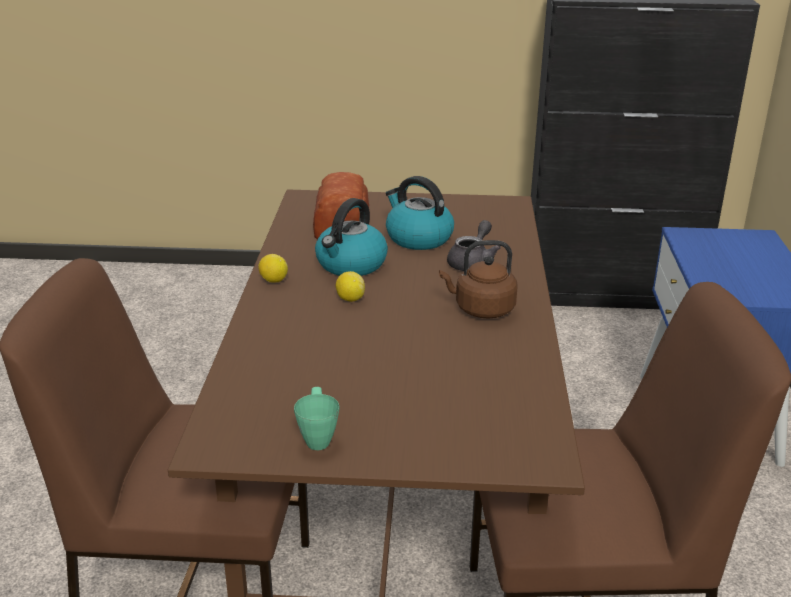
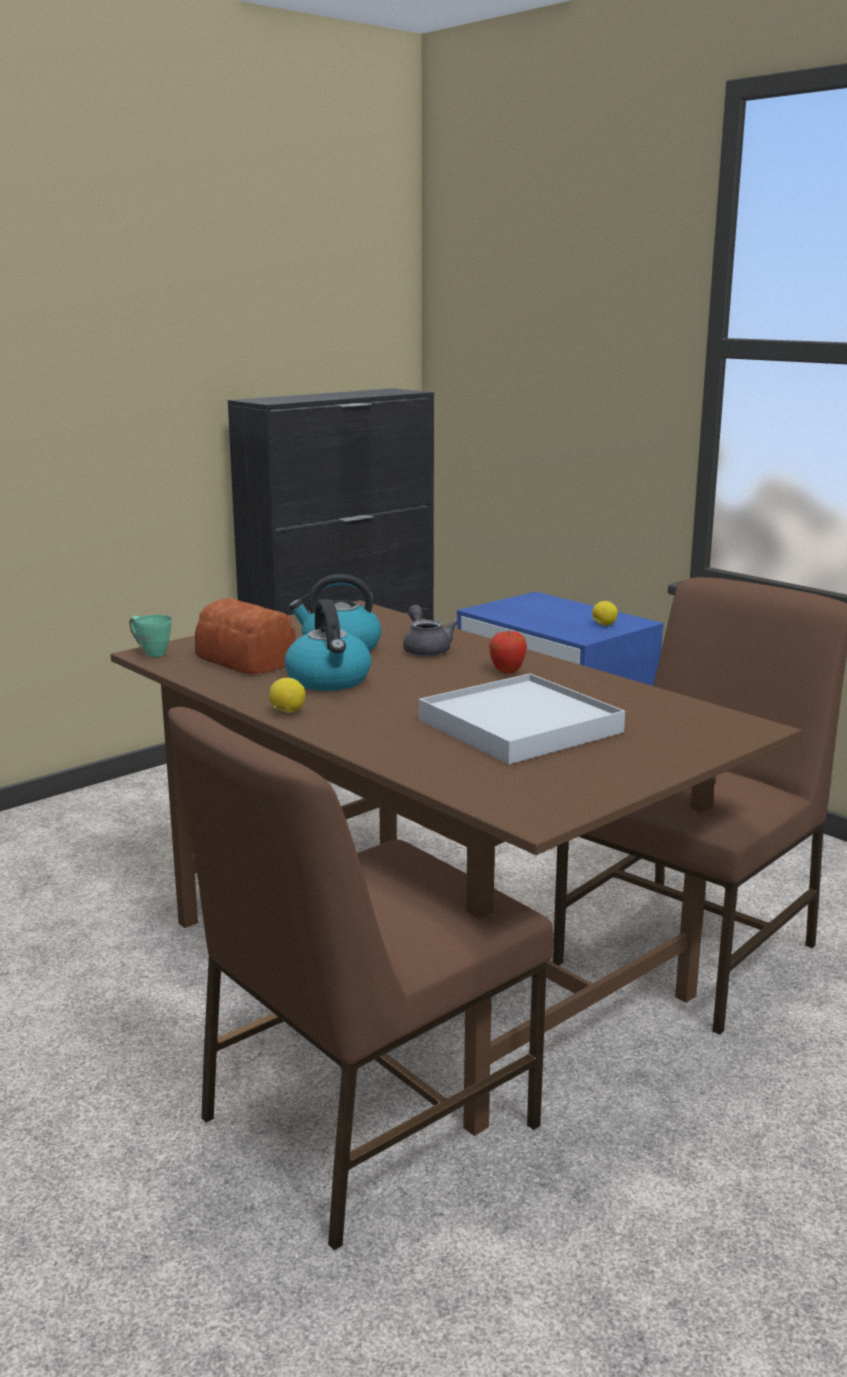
camera: 45 degrees left, 10 degrees down
(317, 437) = (591, 778): green mug -> green mug (150, 653)
(350, 299) = (390, 700): lemon -> lemon (603, 625)
(377, 364) = (520, 726): none -> white tray
(481, 309) = (507, 672): brown kettle -> apple

